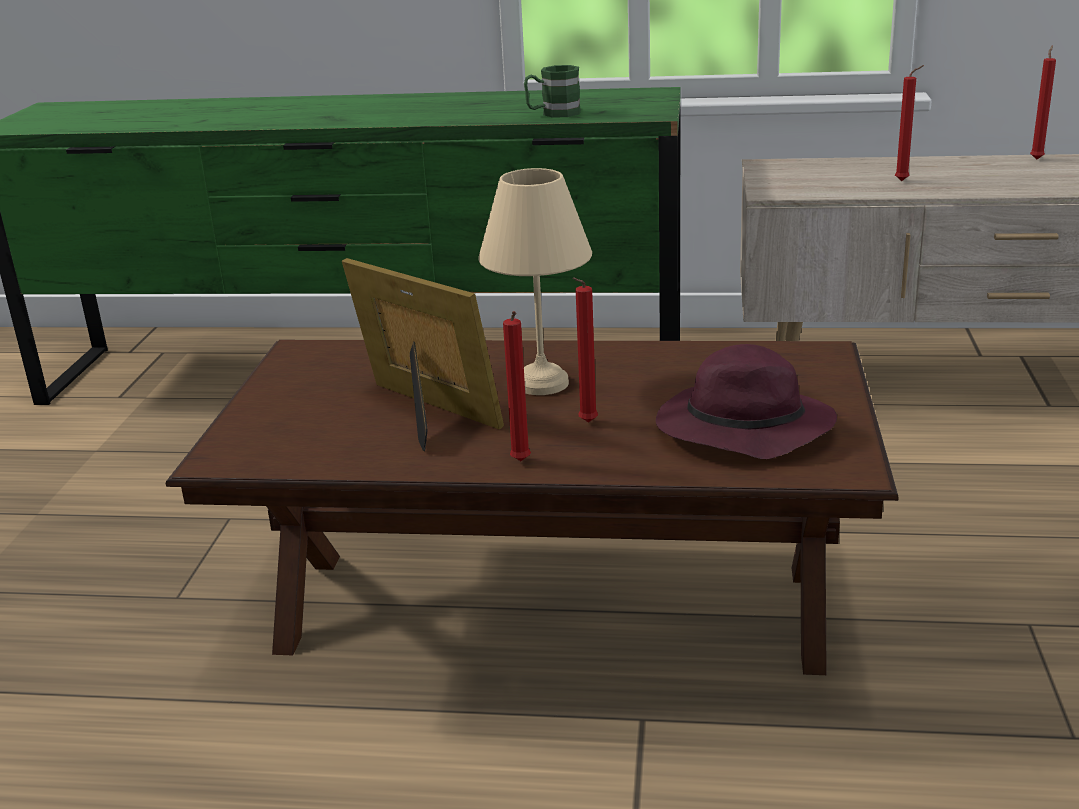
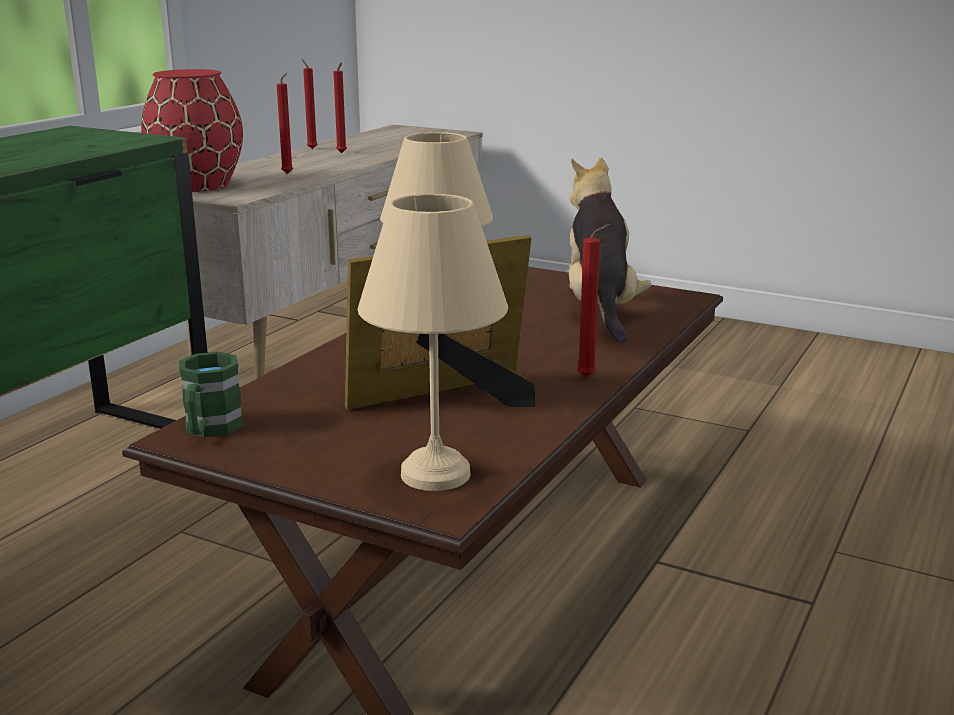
camera: 70 degrees left, 5 degrees down
(268, 444) = (433, 475): none -> beige table lamp
(553, 114) = (54, 154): green mug -> green mug (209, 430)
(586, 423) = (538, 347): red candle -> red candle (342, 153)
(741, 430) = (600, 309): purple hat -> plush toy
(797, 170) = (199, 185): none -> red vase

